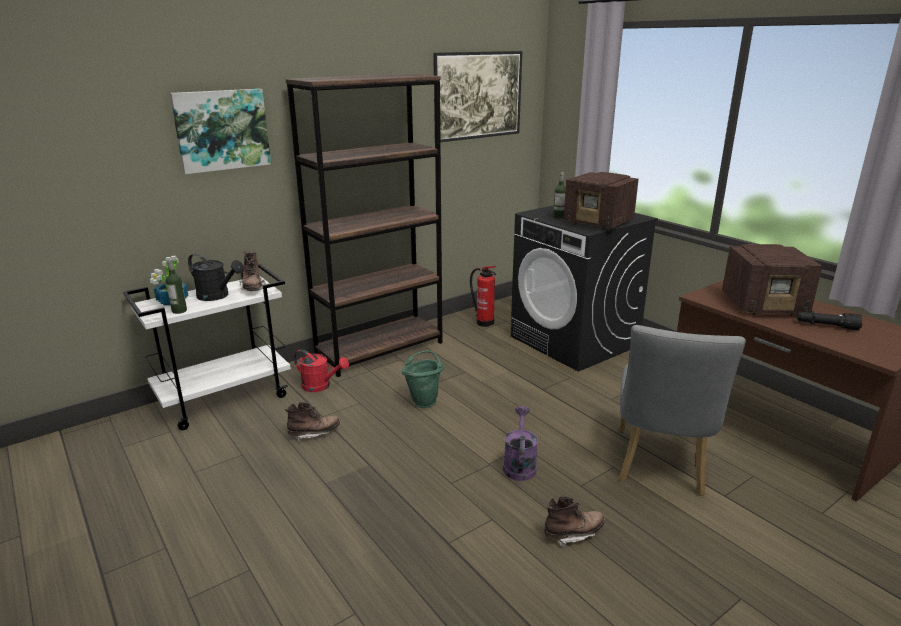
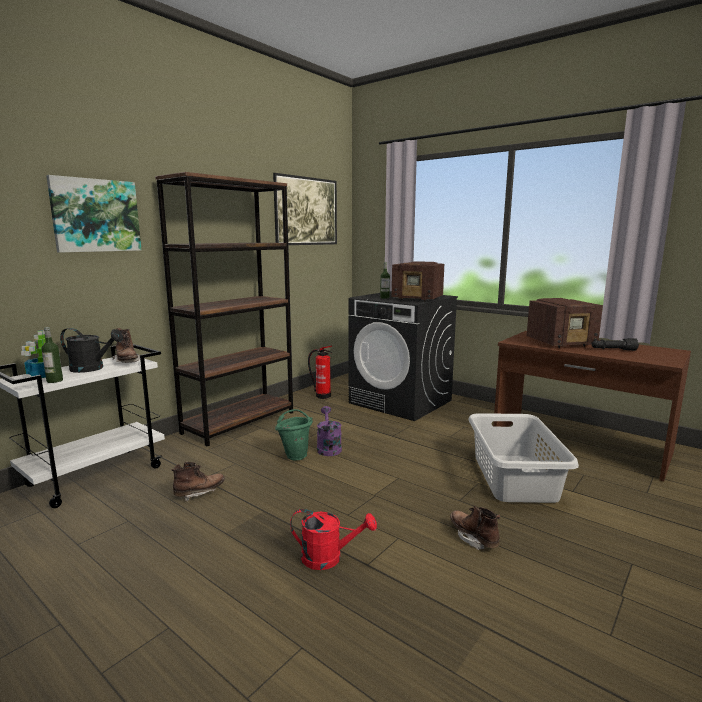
camera: 15 degrees left, 10 degrees down
(321, 386) = (193, 455): red watering can -> red watering can (329, 558)
(519, 464) = (400, 492): purple watering can -> purple watering can (328, 448)
(573, 534) = (473, 538): brown boot -> brown boot turned 90 degrees counterclockwise
(660, 466) = (513, 477): grey chair -> grey laundry basket

